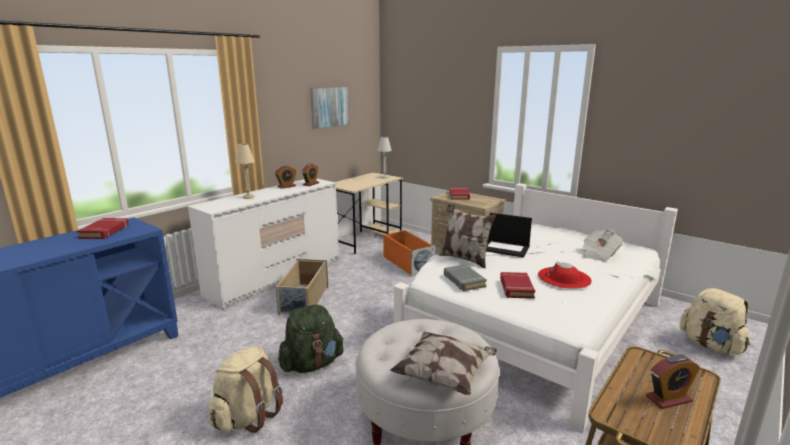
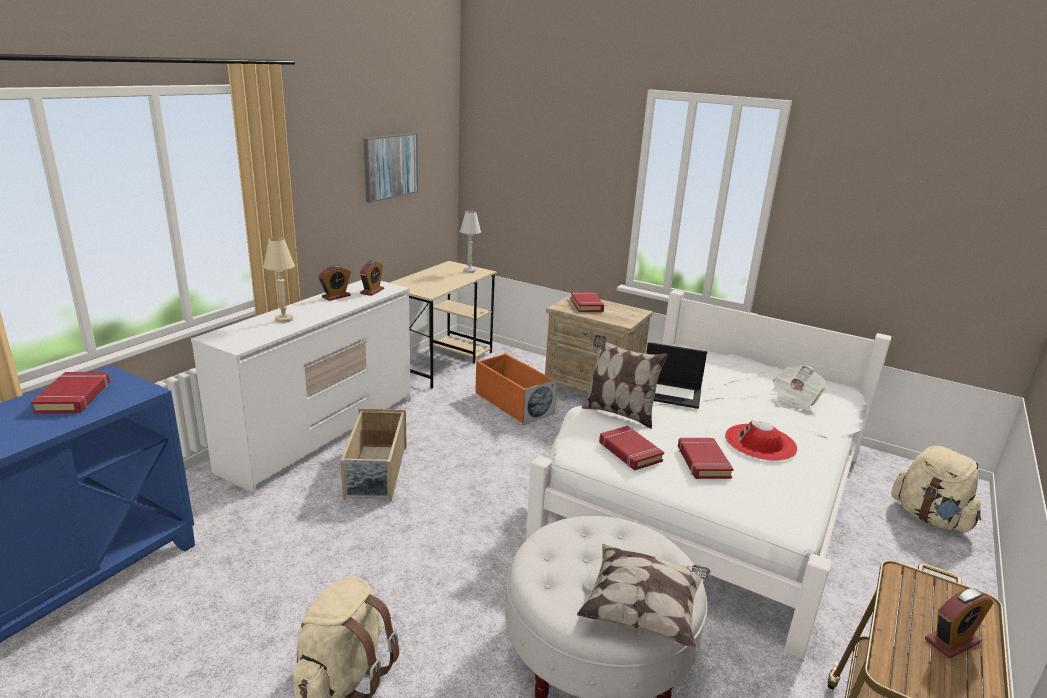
camera: 10 degrees left, 5 degrees up
(312, 364) = (416, 581): green backpack -> none
(464, 281) = (629, 452): grey book -> red book

